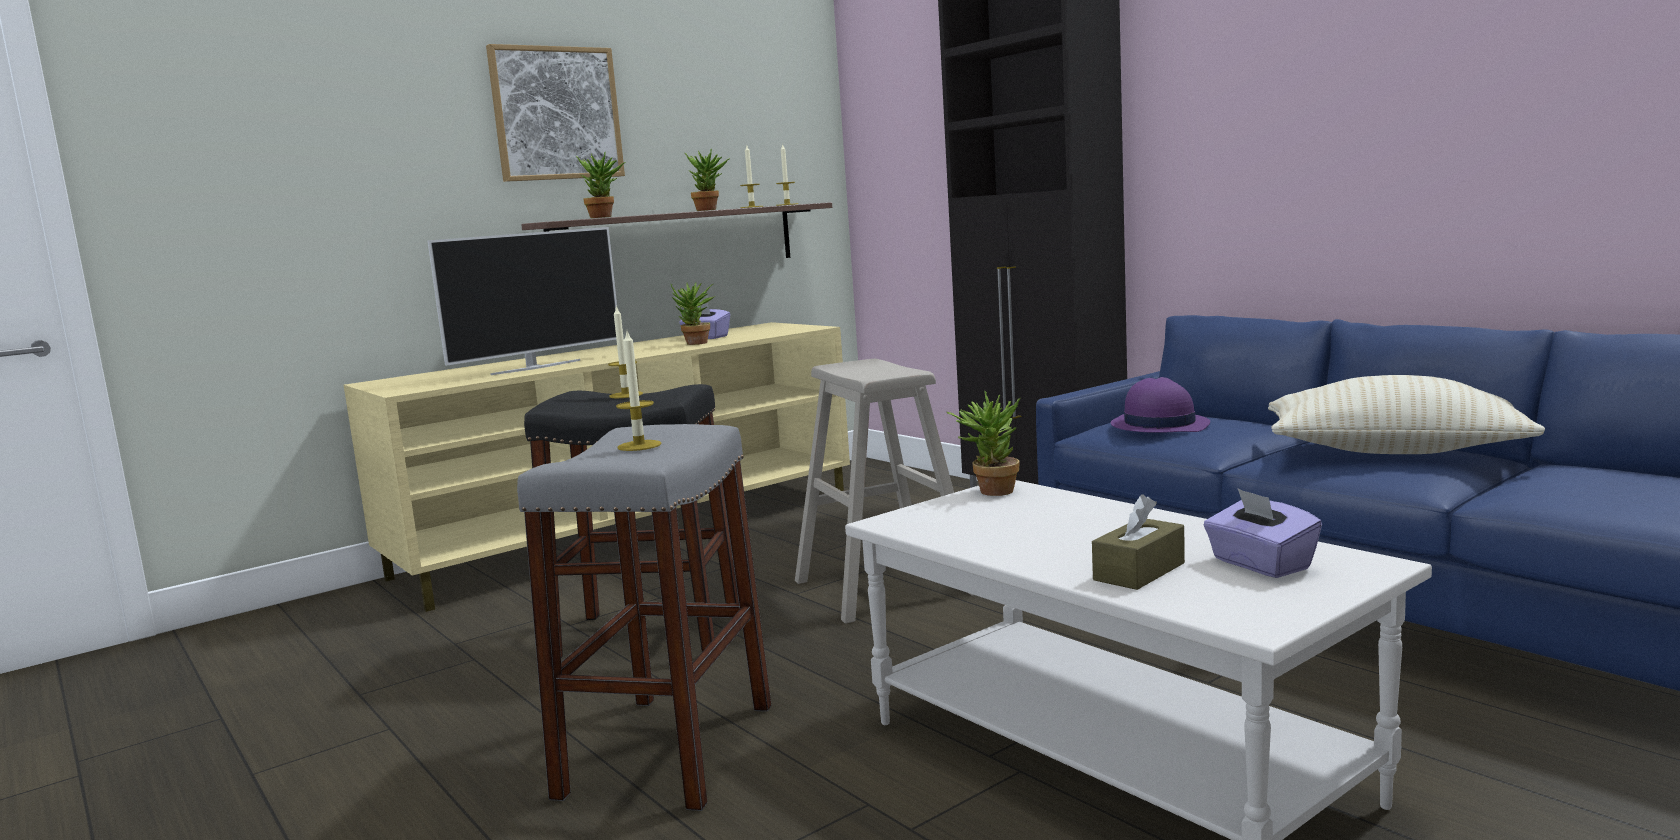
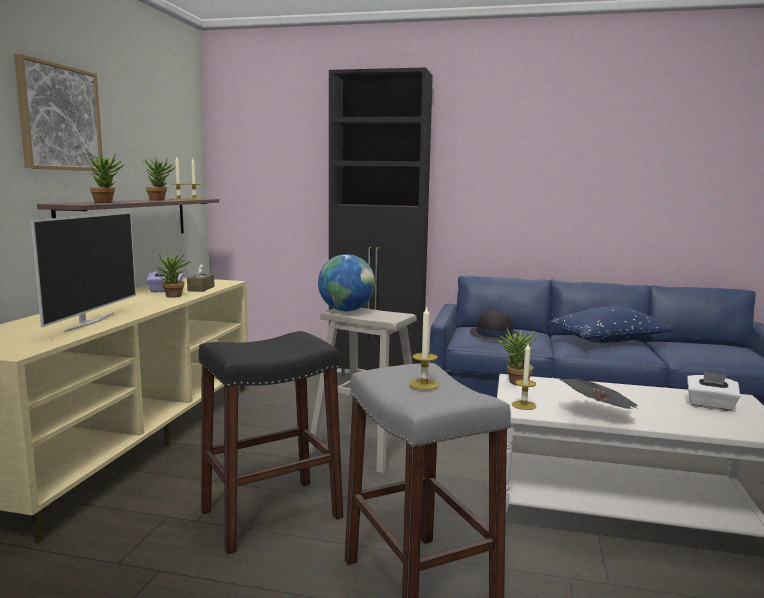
camera: 40 degrees left, 0 degrees up
(626, 395) = (265, 343): candle -> candle (524, 405)
(849, 365) = (346, 310): none -> globe
(1000, 546) = (599, 414): none -> newspaper
(1139, 571) = (683, 418): brown tissue box -> brown tissue box (201, 289)
(1158, 425) = (494, 334): purple hat -> black hat
(1260, 565) = (710, 405): purple tissue box -> white tissue box
(1394, 451) = (608, 341): beige pillow -> blue pillow

